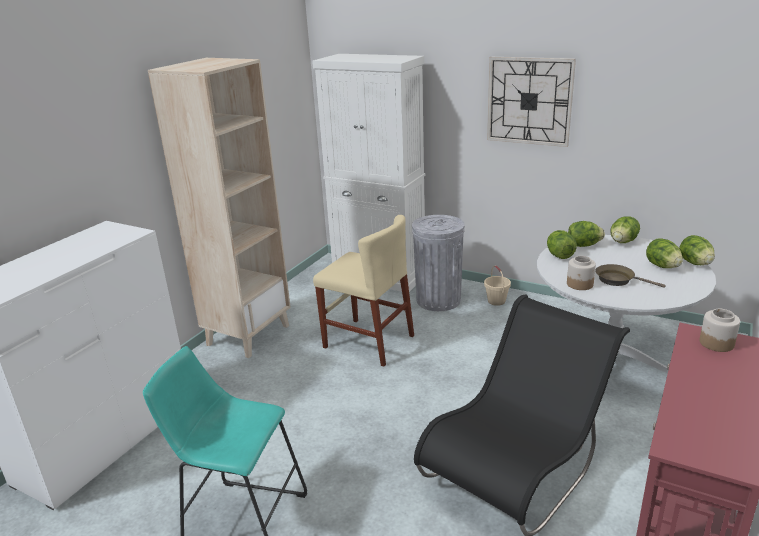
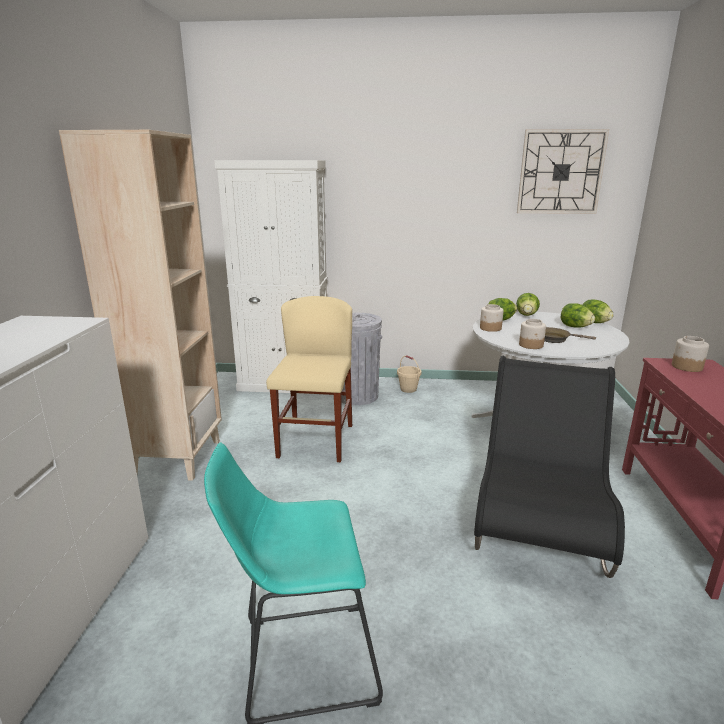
camera: 25 degrees left, 5 degrees down
(368, 341) = (315, 441): beige chair -> beige chair turned 90 degrees counterclockwise
(529, 101) = (427, 200): wall clock -> wall clock (560, 172)
(559, 255) = (490, 328): lettuce -> jar

